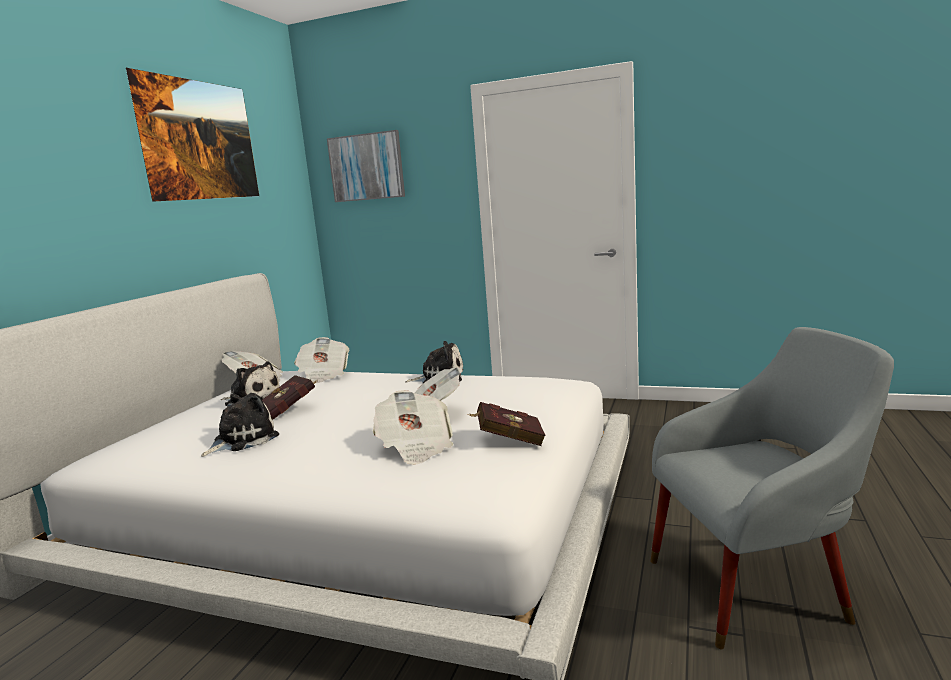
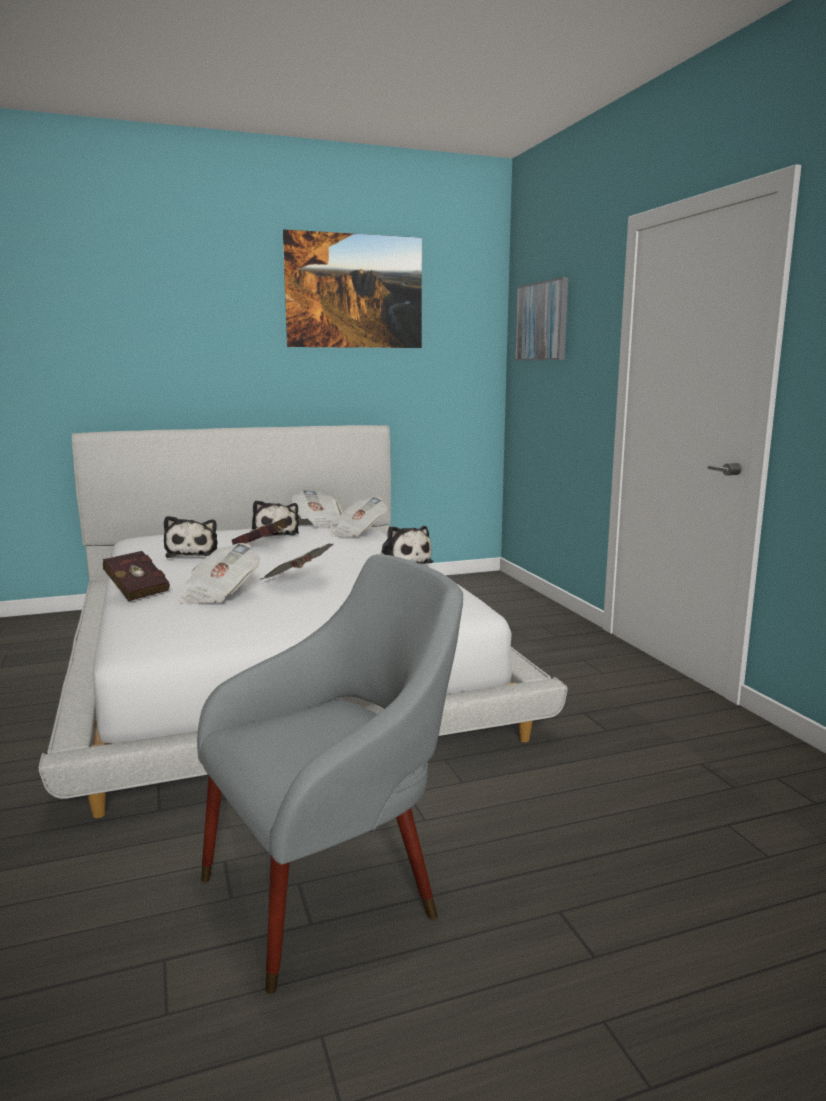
camera: 50 degrees right, 0 degrees up
(242, 440) = (192, 553): plush toy -> plush toy turned 75 degrees clockwise
(507, 440) = (267, 619): red book -> red book (136, 591)
(756, 586) = (332, 889): grey armchair -> grey armchair turned 75 degrees counterclockwise

